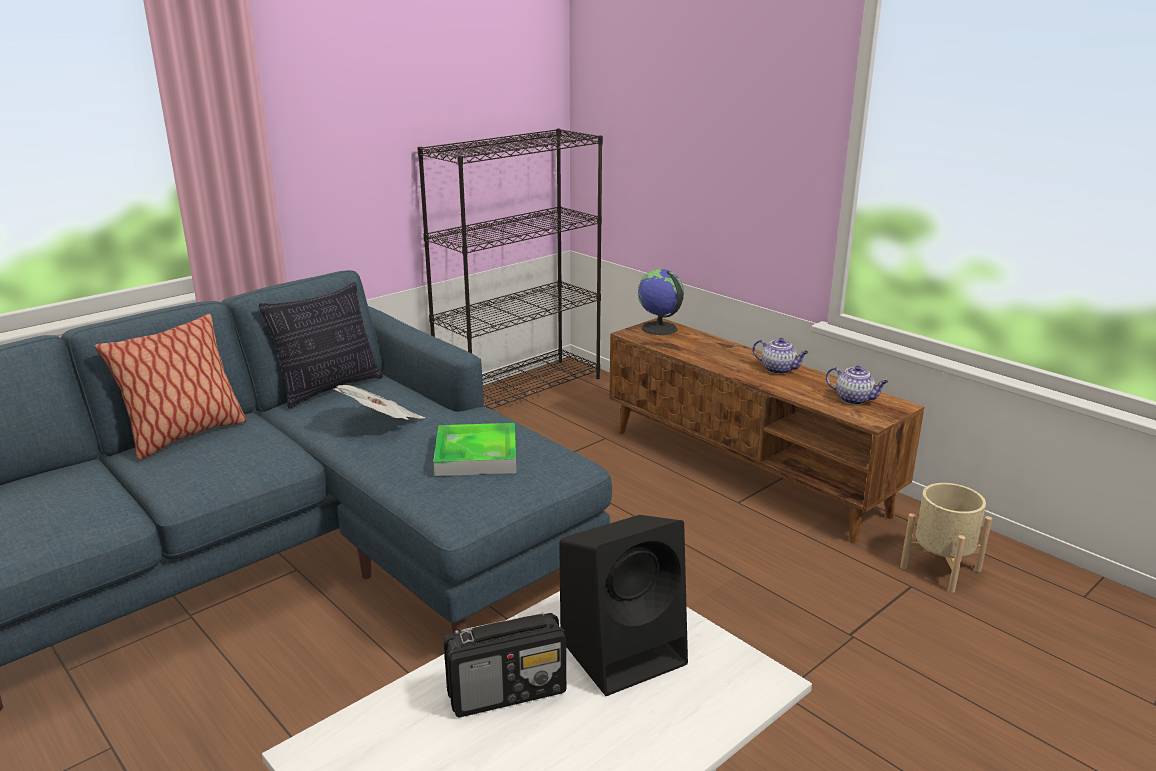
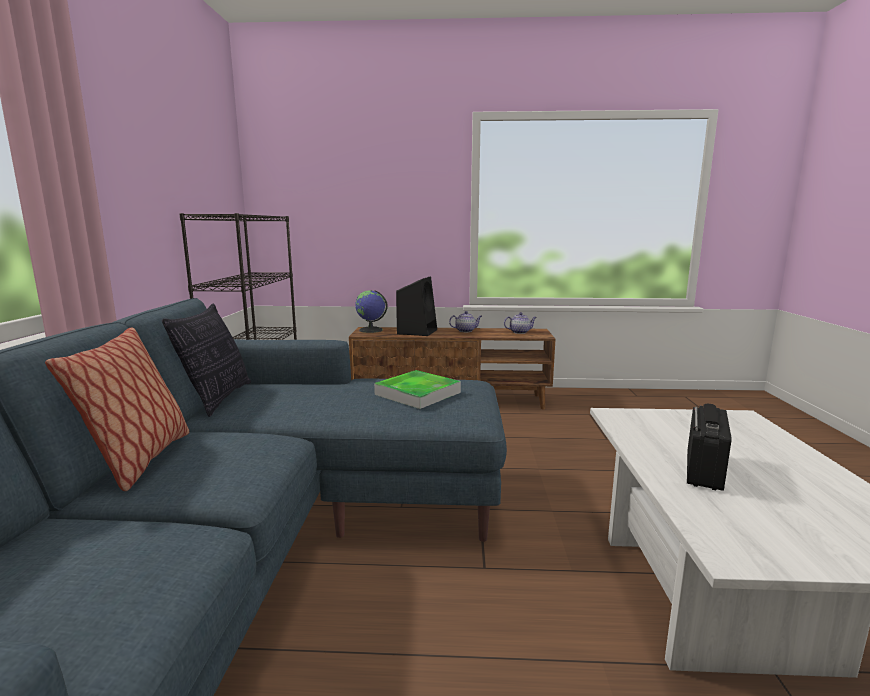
camera: 45 degrees left, 10 degrees down
(382, 423) = (314, 400): newspaper -> none
(625, 650) = (687, 431): black speaker -> black speaker (417, 331)
(940, 568) = (586, 405): beige planter -> none

